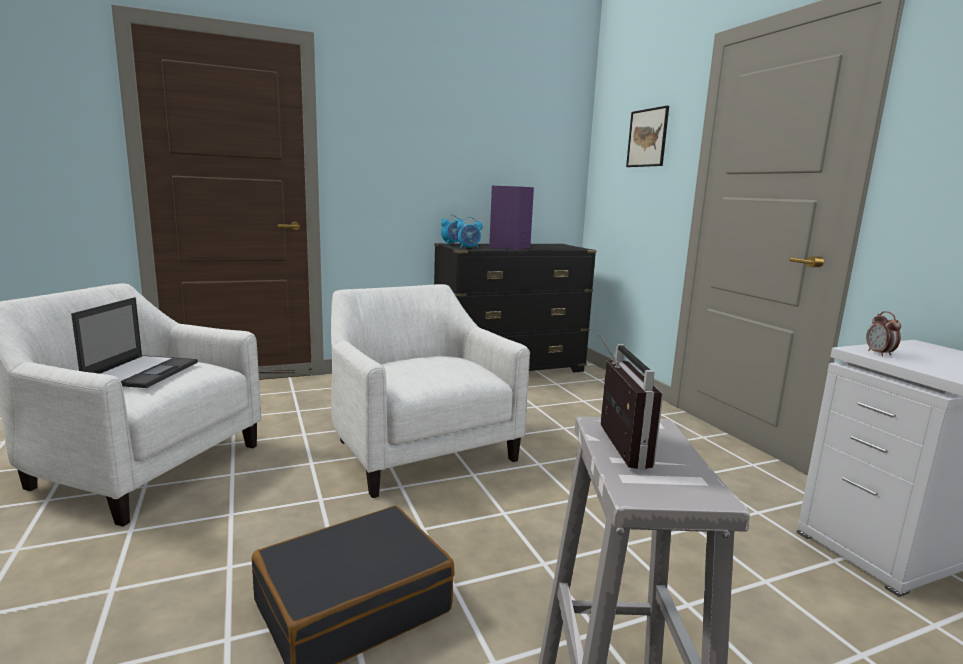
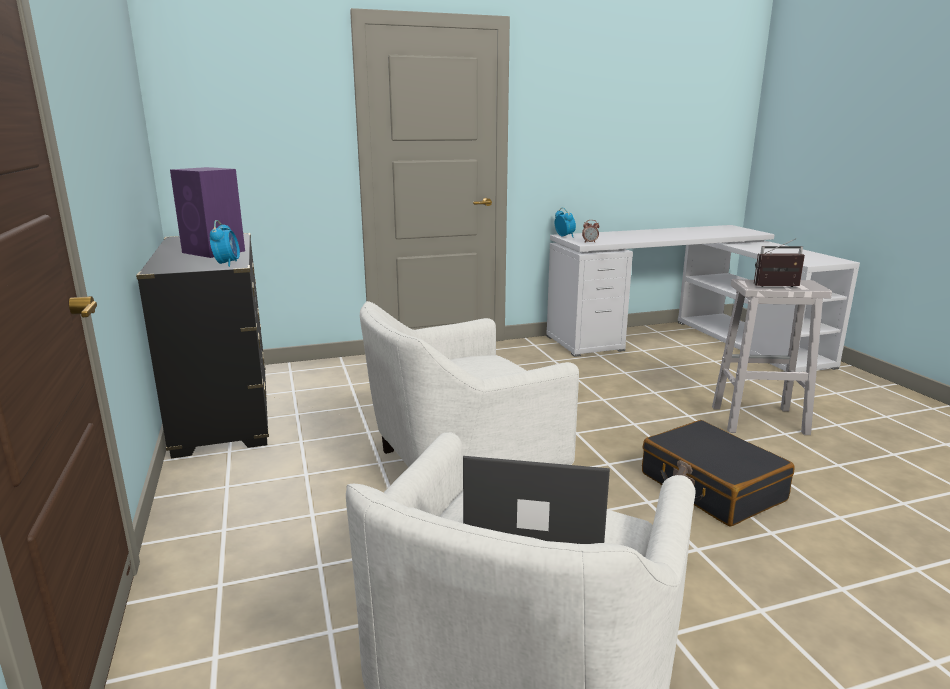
camera: 85 degrees left, 5 degrees up
(452, 244) = (160, 268): alarm clock -> alarm clock (564, 236)
(647, 138) = (271, 100): picture -> none

